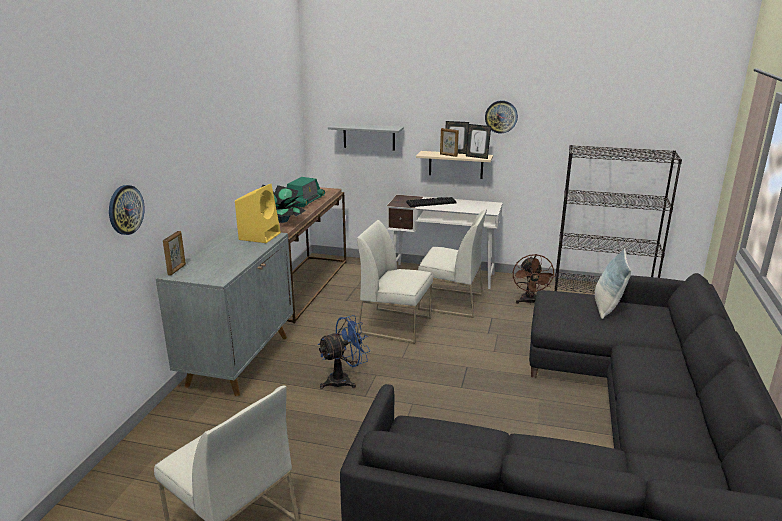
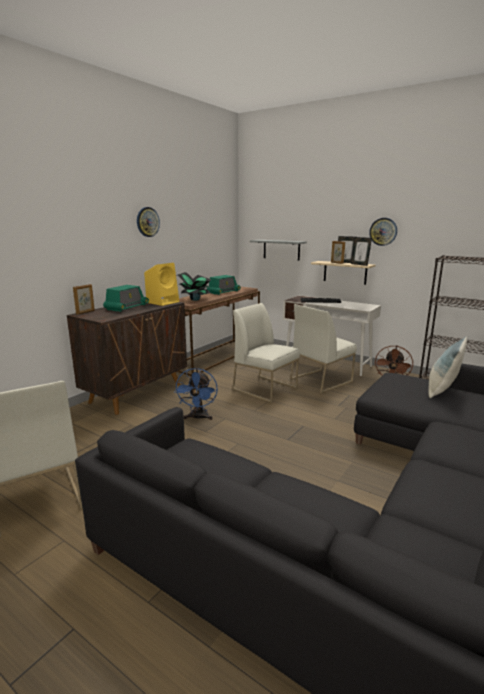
camera: 20 degrees right, 5 degrees down
(125, 209) = (42, 258): wall clock -> wall clock (147, 222)
(222, 252) = (126, 307): none -> radio
(239, 360) = (137, 393): grey cabinet -> brown cabinet
(344, 380) = (198, 418): blue fan -> blue fan turned 105 degrees clockwise
(450, 302) = (321, 380): white chair -> white chair turned 105 degrees clockwise

